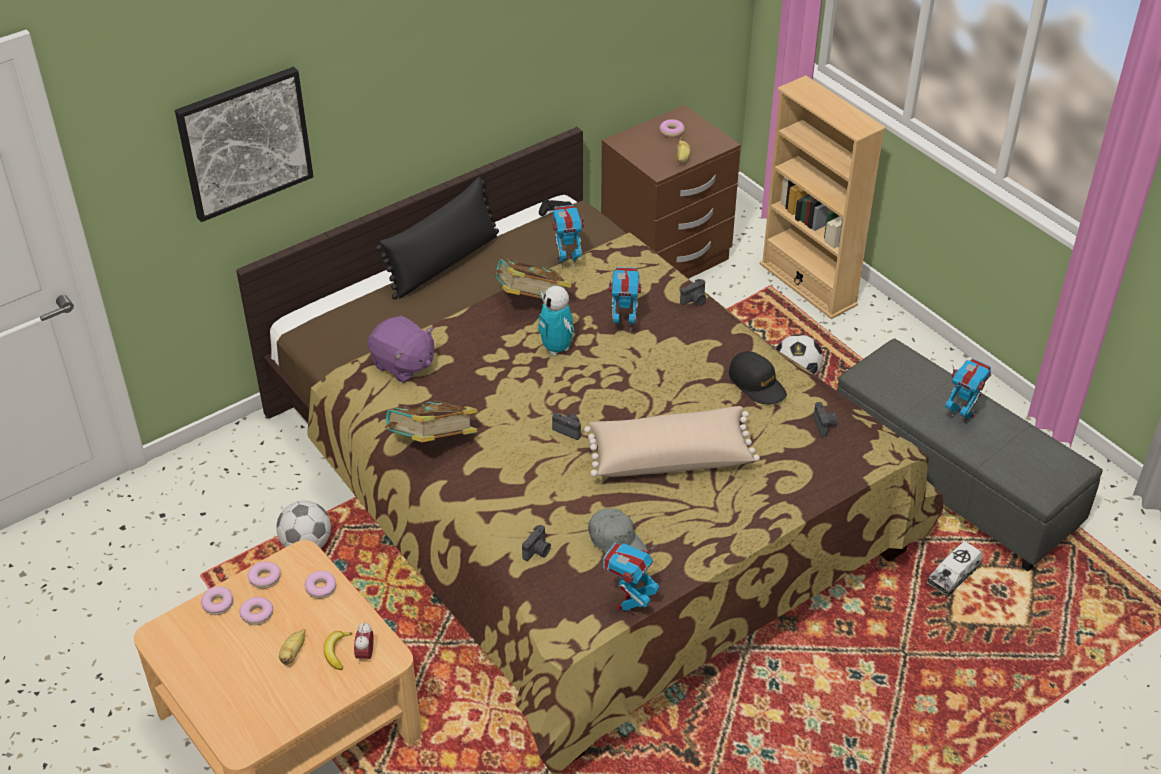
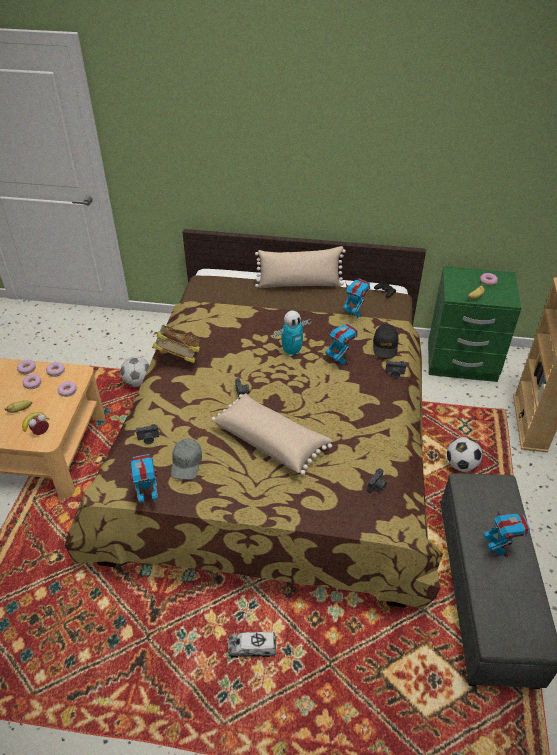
camera: 45 degrees right, 0 degrees up
(244, 142) = (198, 157): picture -> none
(403, 365) = (216, 316): purple plush toy -> none
(443, 263) = (299, 284): black pillow -> beige pillow
(531, 303) = (310, 324): book -> none
(556, 348) = (292, 352): toy robot -> toy robot turned 135 degrees counterclockwise
(666, 259) = (461, 362): brown nightstand -> green nightstand
(757, 384) = (369, 437): black cap -> black cap (385, 345)
(953, 576) = (416, 646): toy truck -> toy truck (252, 648)

